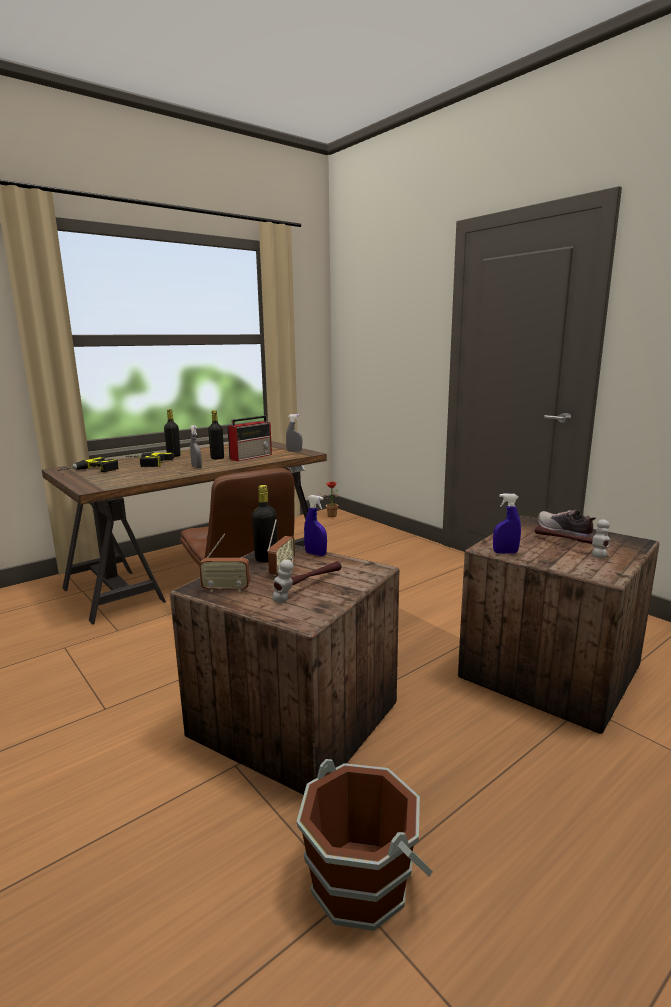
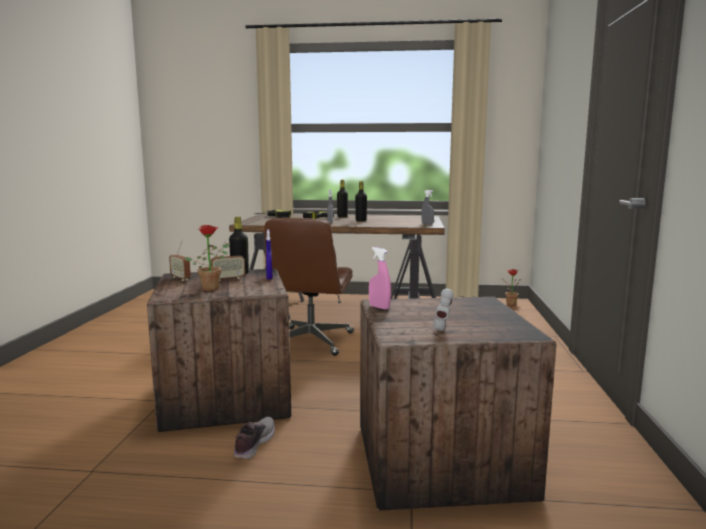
camera: 45 degrees right, 5 degrees down
(252, 457) = (384, 223): radio -> none
(309, 587) = (212, 288): hammer -> potted plant
(361, 881) = (105, 469): brown bucket -> none
(505, 552) = (379, 307): blue spray bottle -> pink spray bottle
(563, 533) = (478, 312): shoe -> shoe (253, 444)

